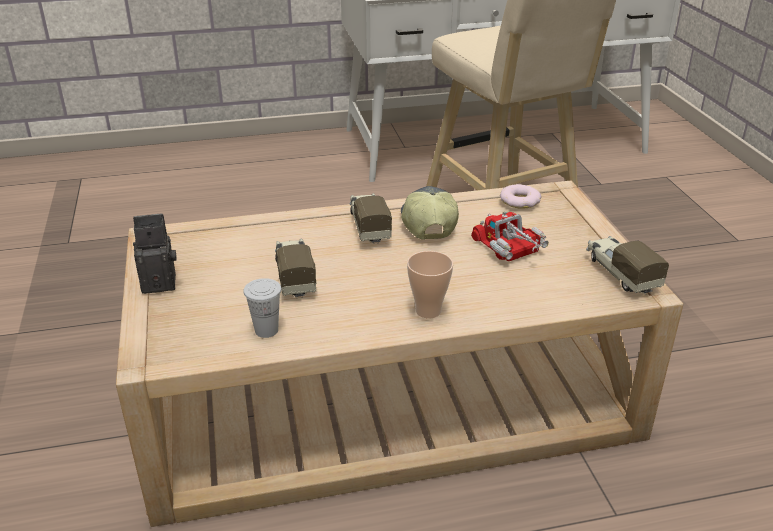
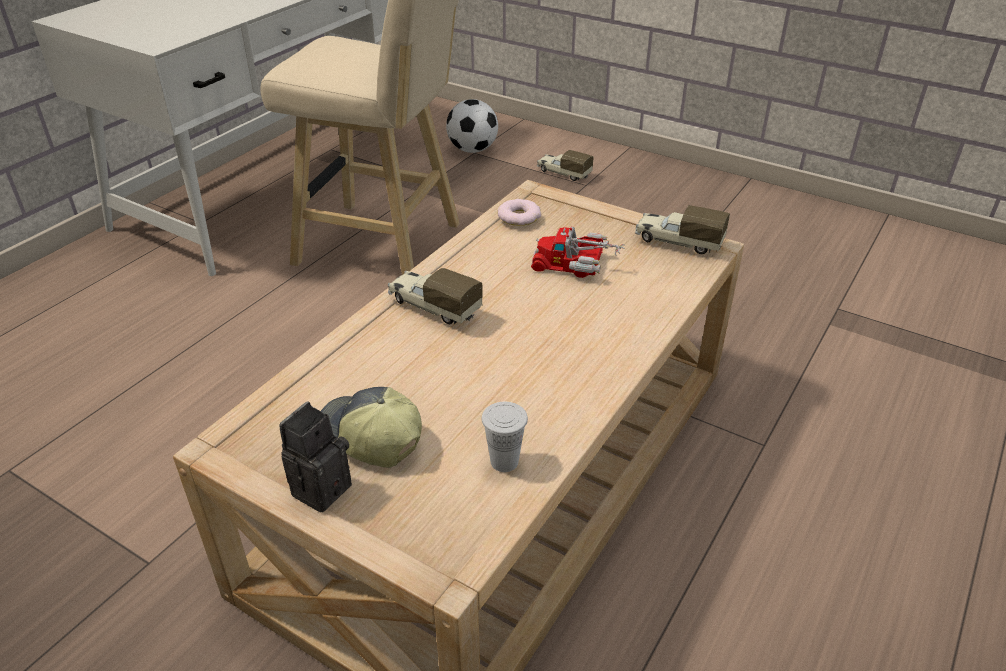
camera: 45 degrees left, 5 degrees up
(295, 276) = (443, 394): toy truck -> toy truck (563, 173)
(427, 223) = (479, 277): cap -> cap (369, 437)
(428, 311) = (604, 354): cup -> none
(667, 174) = (472, 150): none -> football

